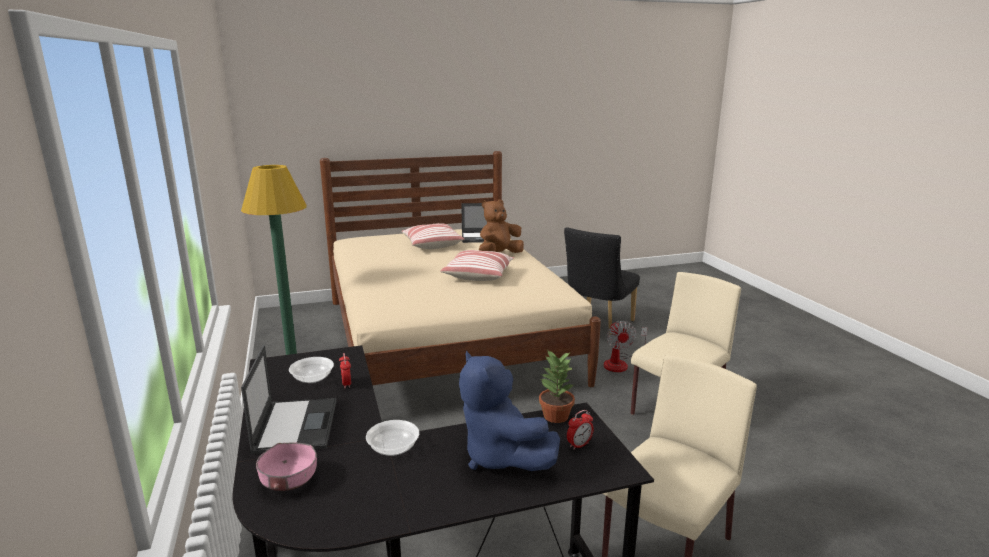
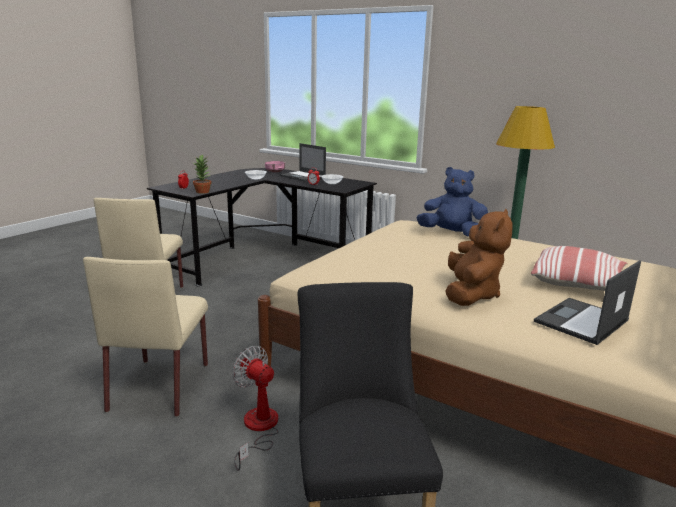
camera: 140 degrees right, 0 degrees up
(478, 275) = (415, 258): pillow -> none
(500, 456) = (212, 183): blue plush toy -> blue plush toy (451, 234)

